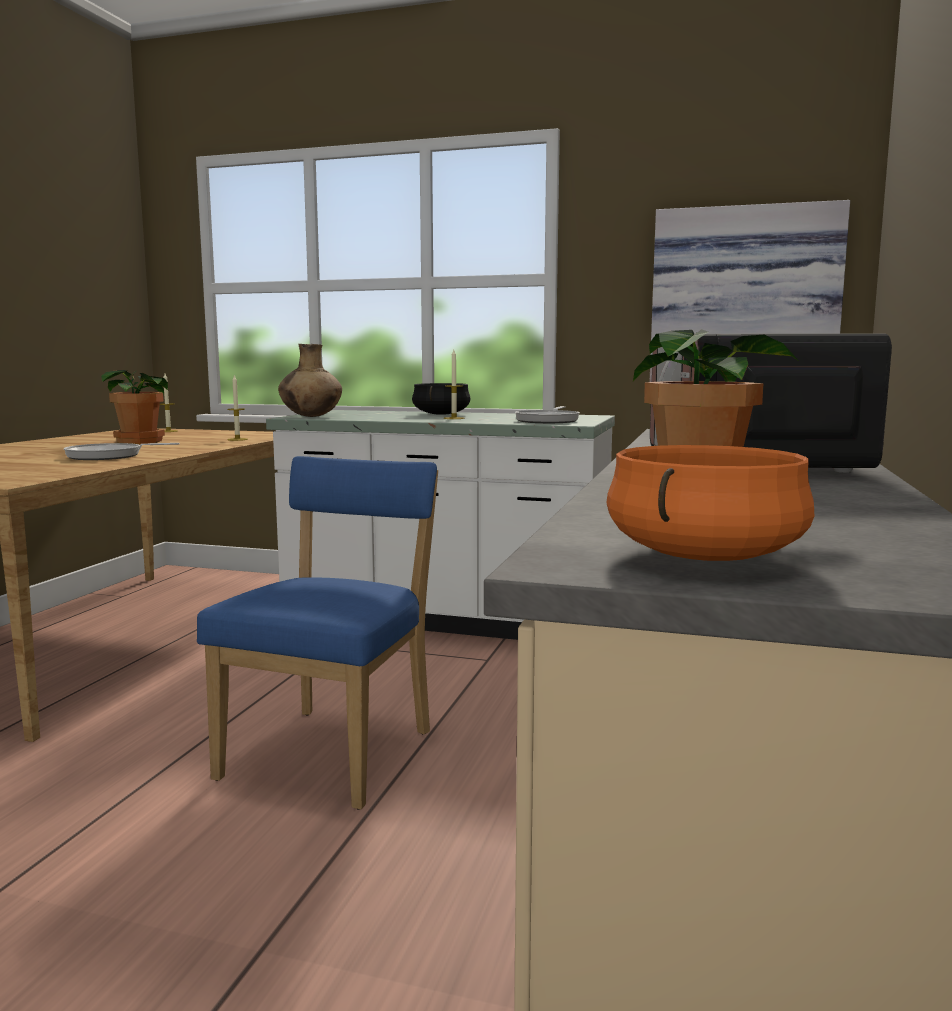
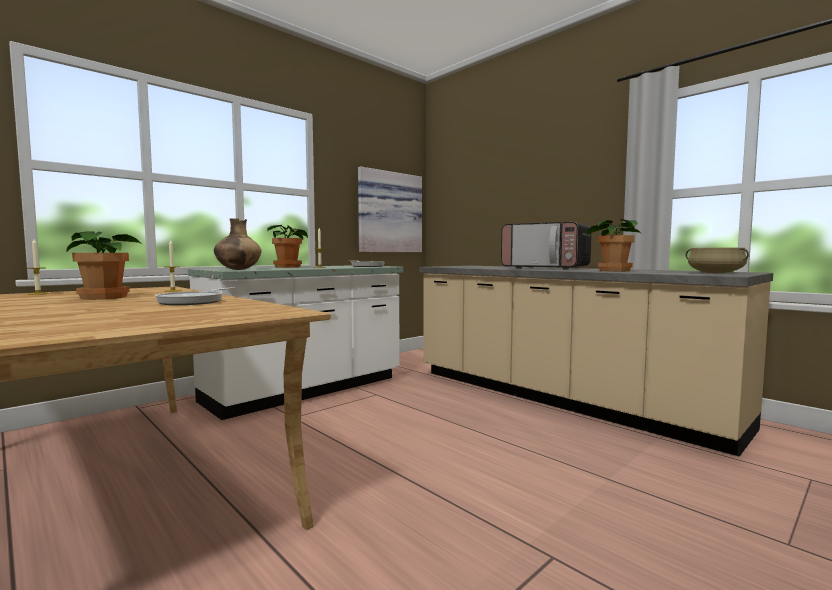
camera: 60 degrees left, 5 degrees down
(335, 751) = (441, 439): blue chair -> none
(441, 414) = (288, 267): black cooking pot -> potted plant
(703, 555) = (715, 273): orange cooking pot -> beige cooking pot

